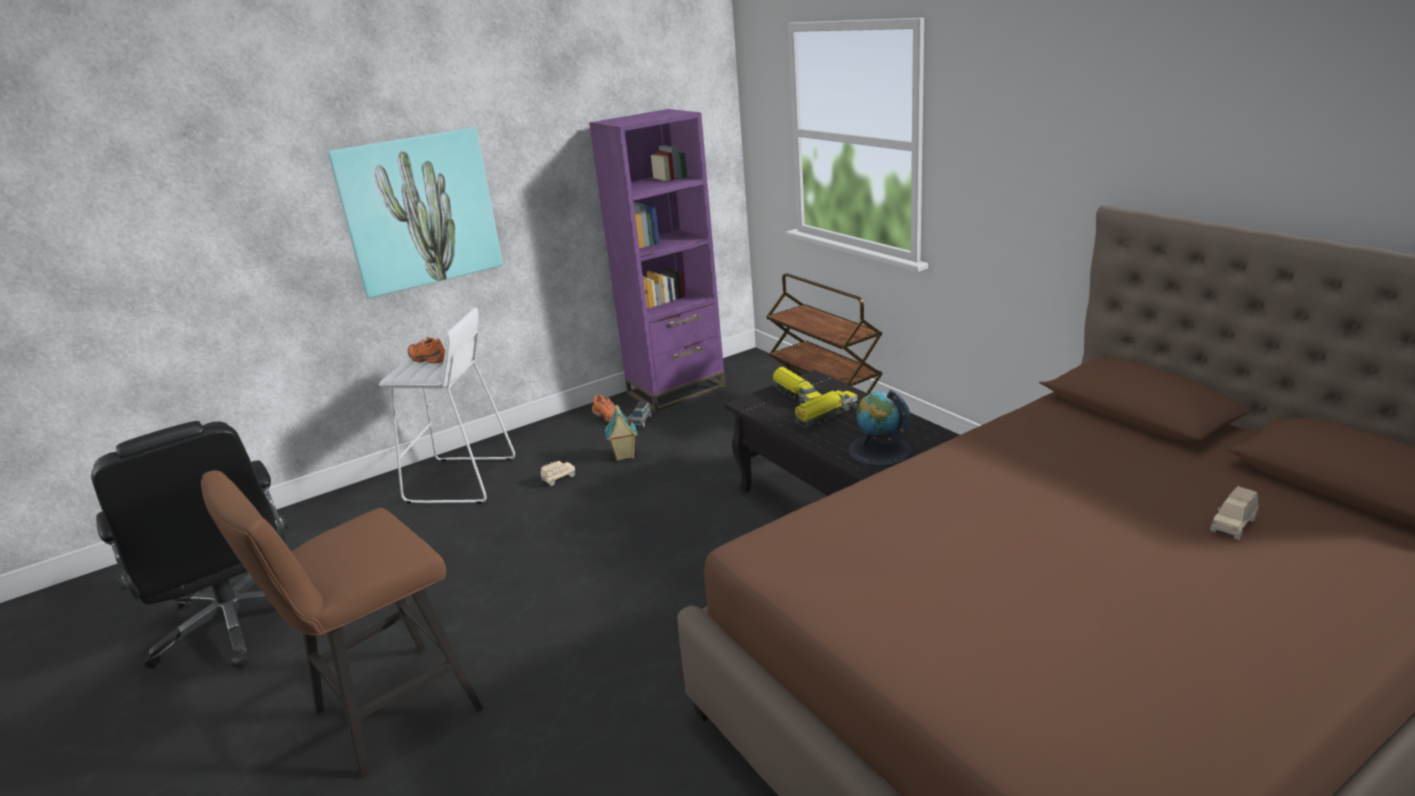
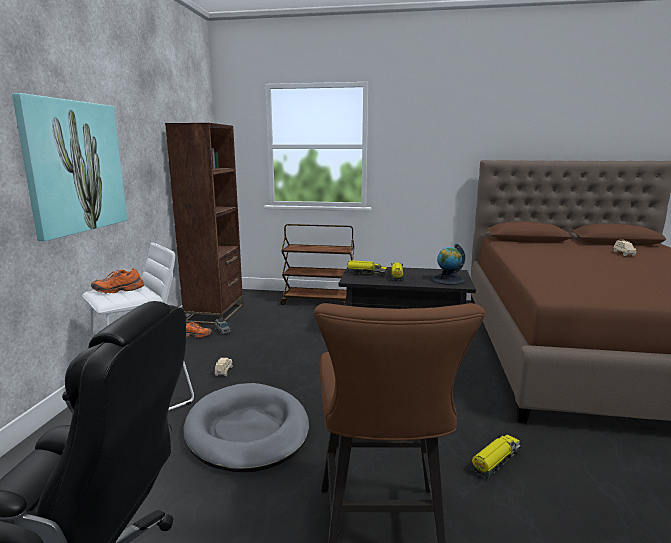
camera: 50 degrees left, 10 degrees down
(470, 558) = (247, 431): none -> grey dog bed
(580, 731) = (495, 461): none -> toy truck
(624, 456) = (246, 348): toy house -> none
(676, 390) = (215, 314): purple bookcase -> brown bookcase

